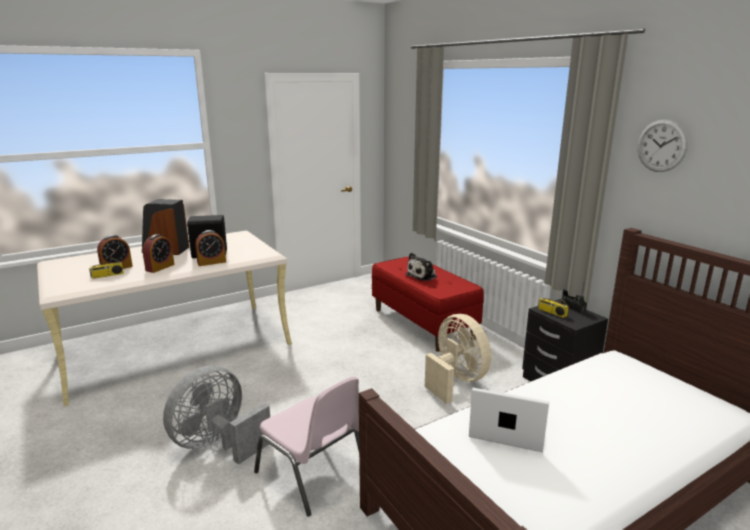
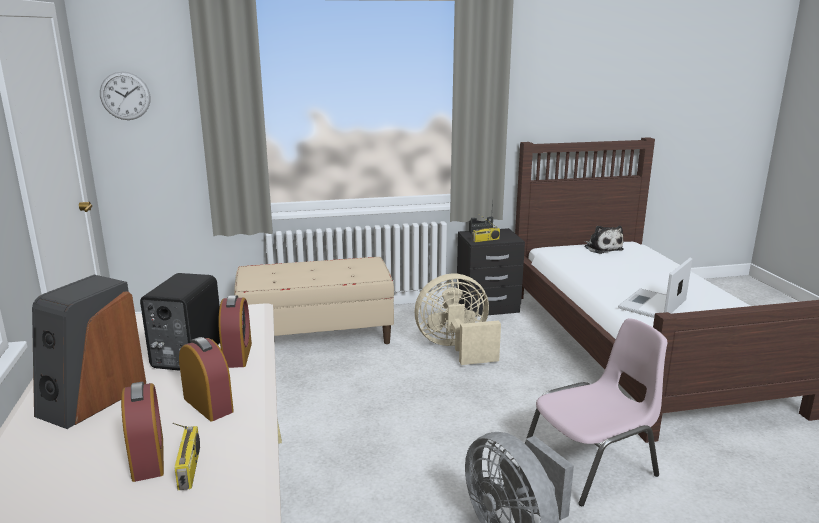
camera: 70 degrees left, 0 degrees up
(423, 276) = (315, 273): plush toy -> plush toy (602, 248)
(423, 323) = (316, 336): red bench -> beige bench
(661, 146) = (535, 68): wall clock -> wall clock (125, 96)

